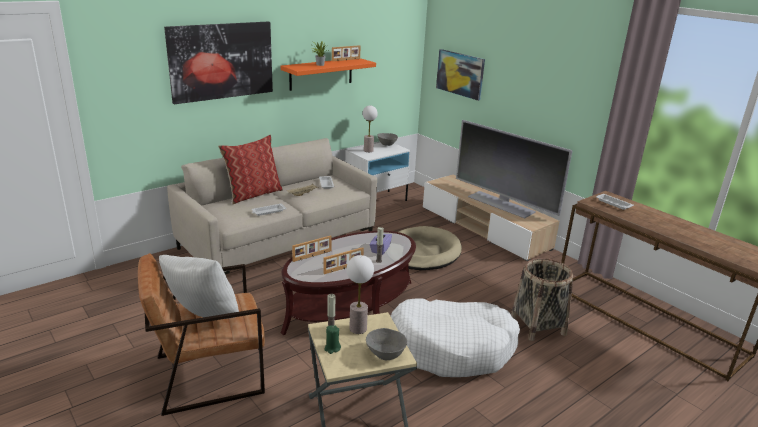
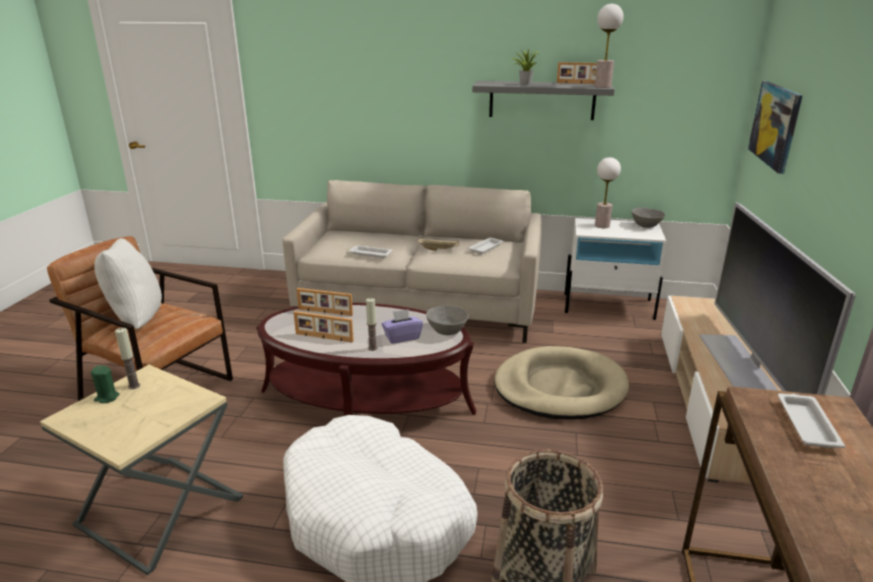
camera: 50 degrees right, 0 degrees up
(221, 61) = (396, 66): picture -> none
(253, 194) = (394, 234): pillow -> none
(321, 74) = (542, 100): orange shelf -> grey shelf
(357, 328) = (165, 394): table lamp -> table lamp (602, 86)
(386, 354) = (122, 435): grey bowl -> grey bowl (447, 330)

